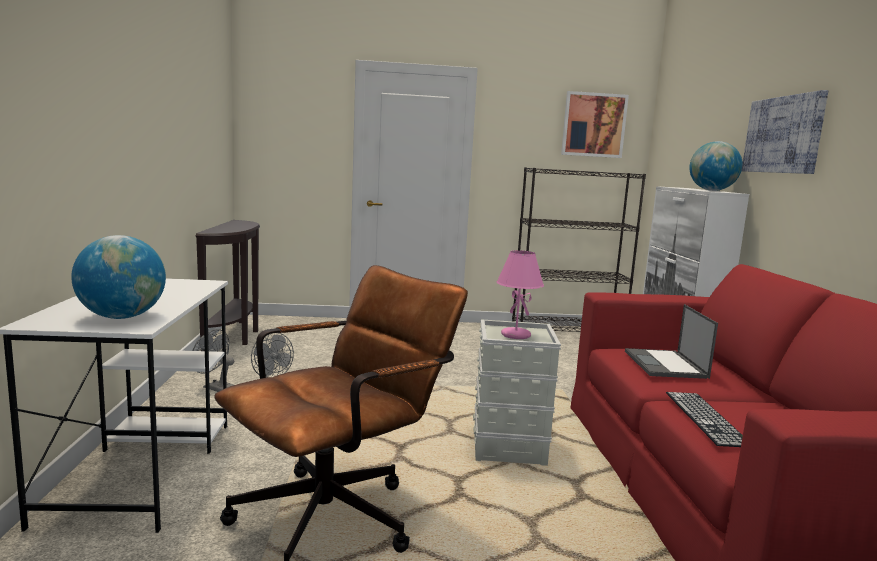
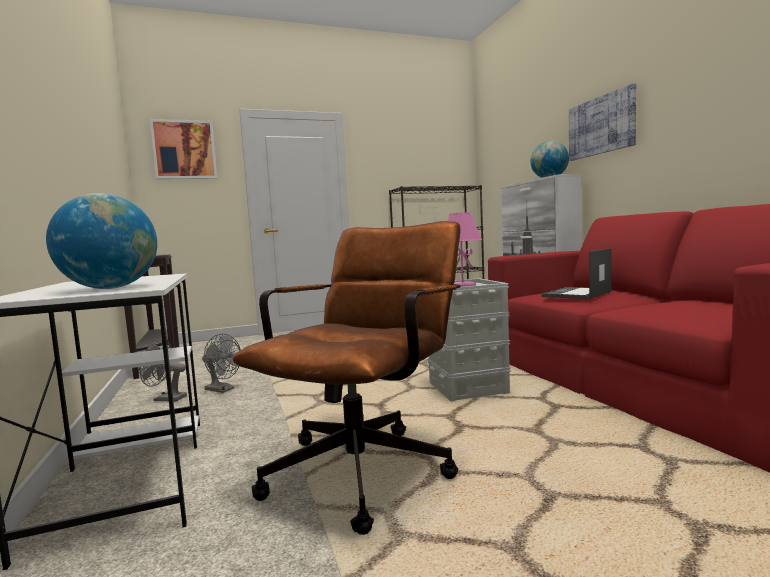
camera: 15 degrees left, 5 degrees down
(593, 125) = (435, 154): picture -> picture (184, 150)
(665, 364) = (577, 294): laptop -> laptop turned 60 degrees clockwise
(705, 418) = (652, 310): keyboard -> none

